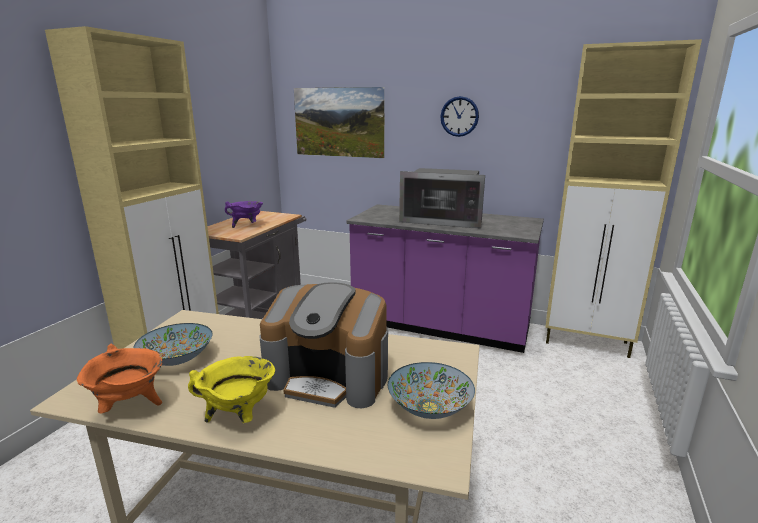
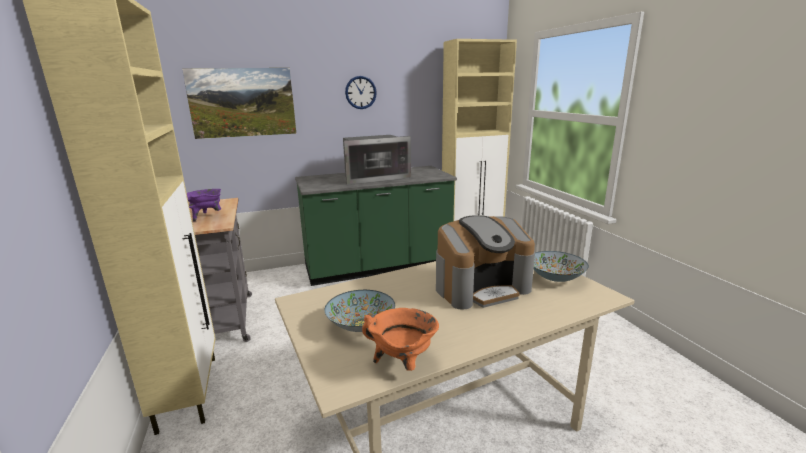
camera: 40 degrees left, 0 degrees up
(239, 417) = (483, 329): yellow cooking pot -> none
(440, 326) = (378, 266): purple counter -> green counter

